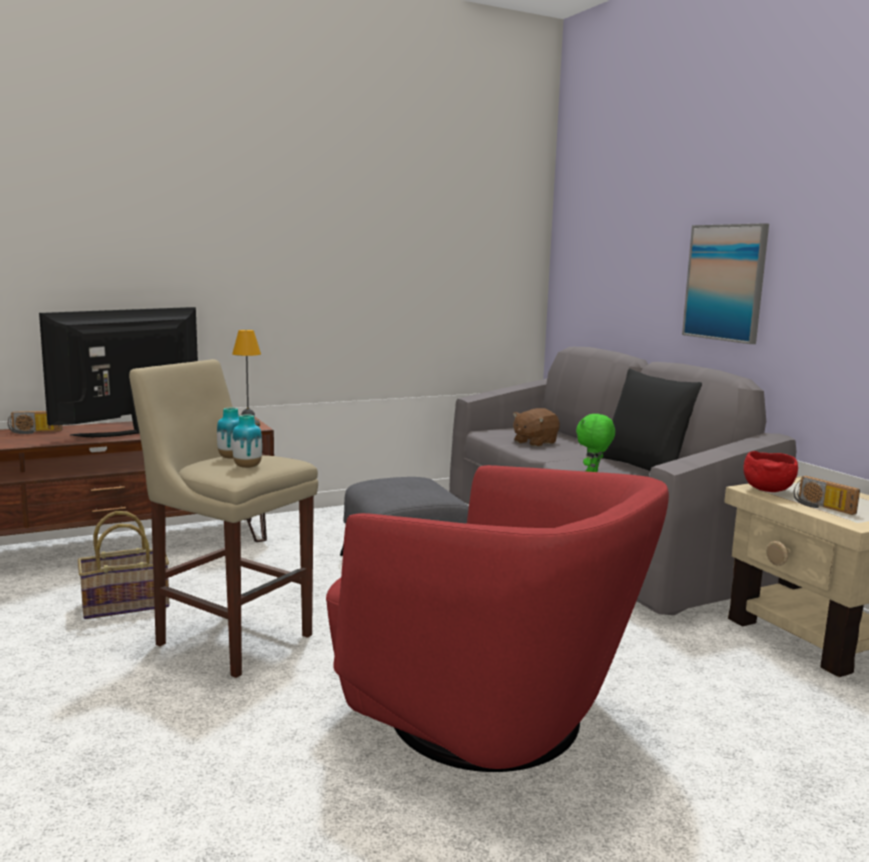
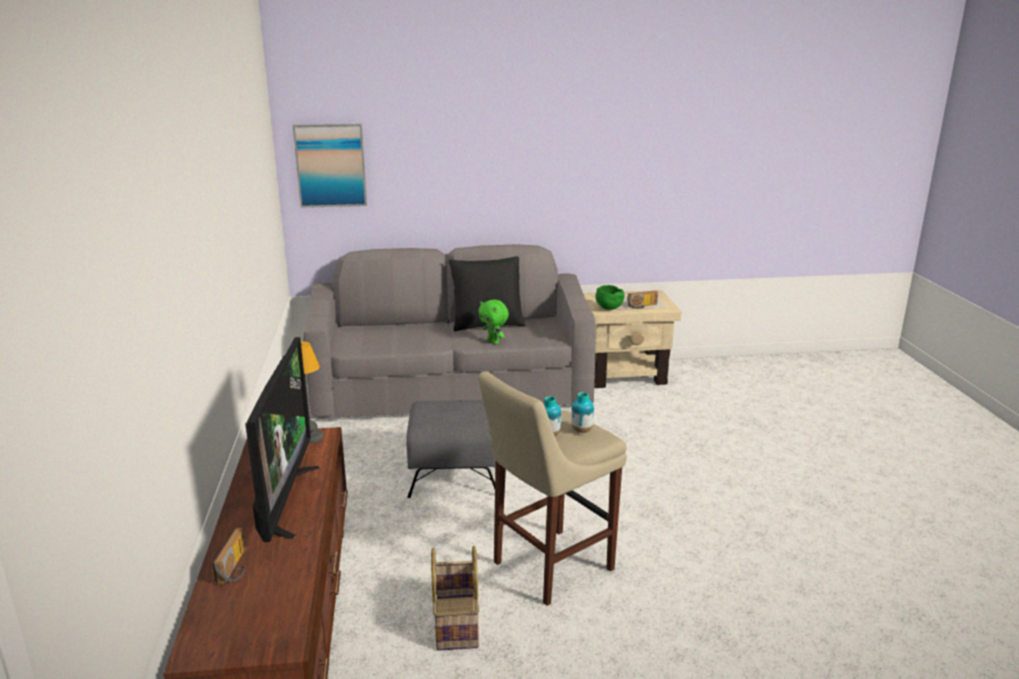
camera: 70 degrees left, 10 degrees up
(133, 430) = (283, 501): television -> television turned 150 degrees counterclockwise
(488, 717) = (685, 485): red armchair -> none
(534, 442) = (389, 341): brown plush toy -> none
(725, 282) = (501, 184): picture -> picture (331, 165)
(767, 490) = (608, 308): red bowl -> green bowl

